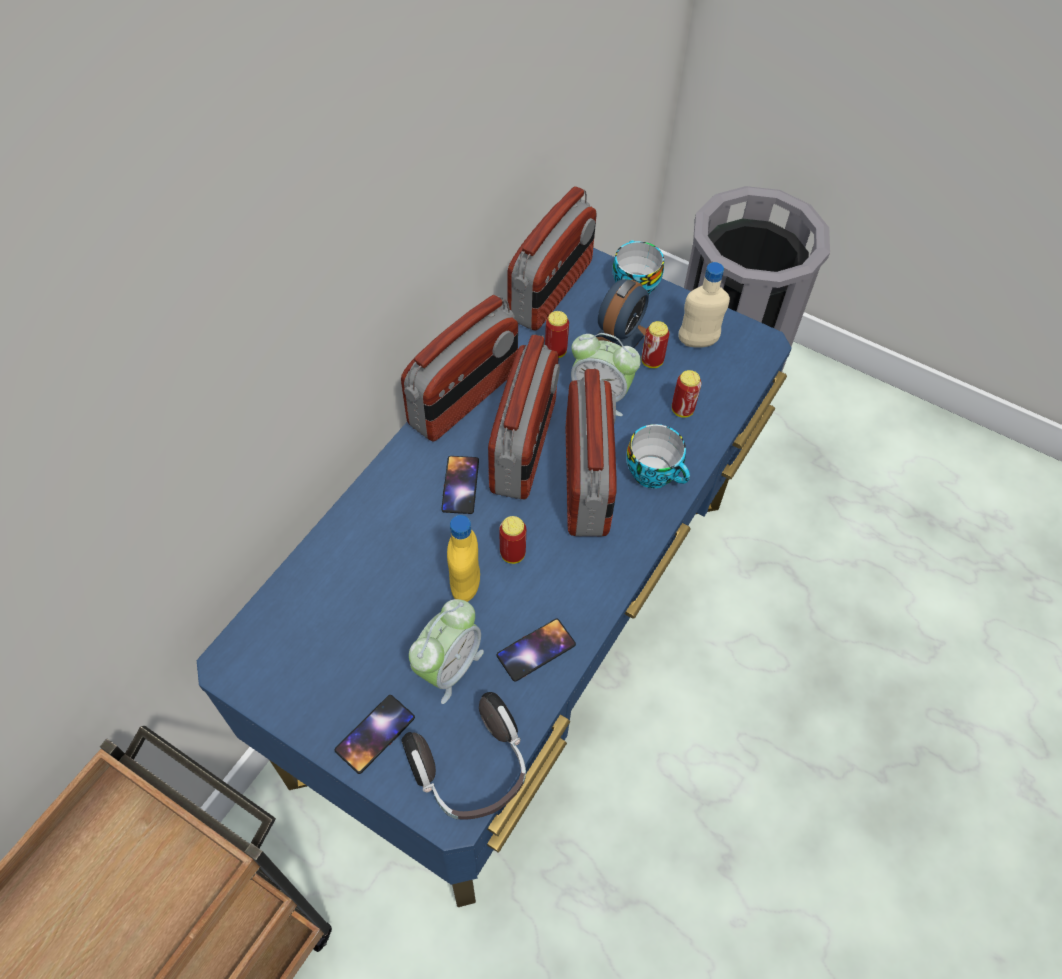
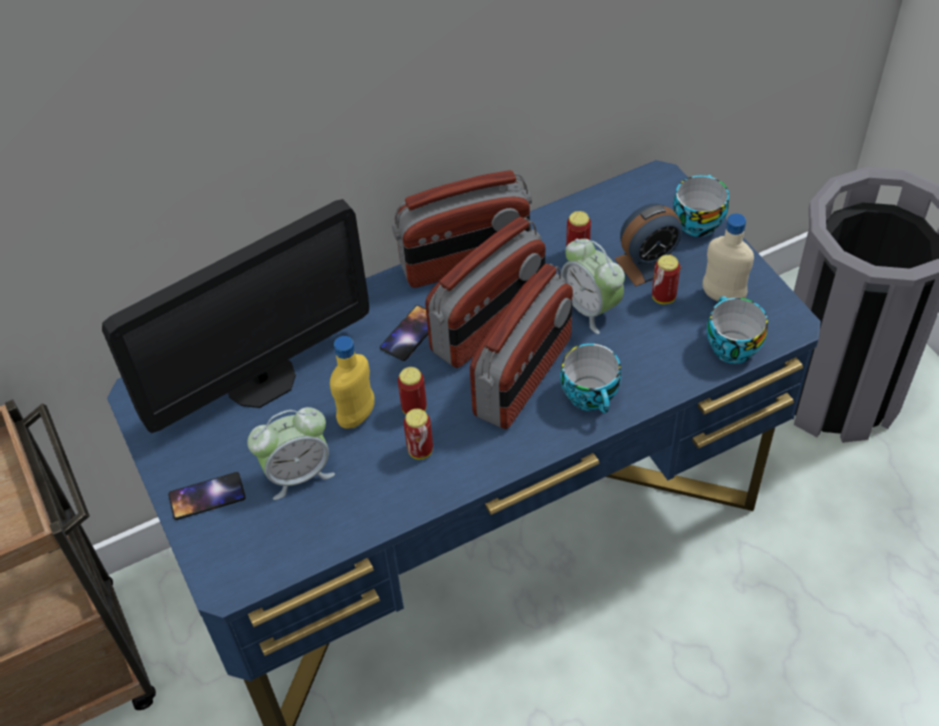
camera: 35 degrees right, 5 degrees down
(348, 593) = (260, 380): none -> monitor
(471, 770) = (260, 560): headphones -> none
(536, 650) = (378, 494): phone -> none
(551, 291) = (613, 198): radio -> none
(682, 410) = (660, 352): can -> can (420, 450)
(731, 381) = (730, 346): none -> cup

